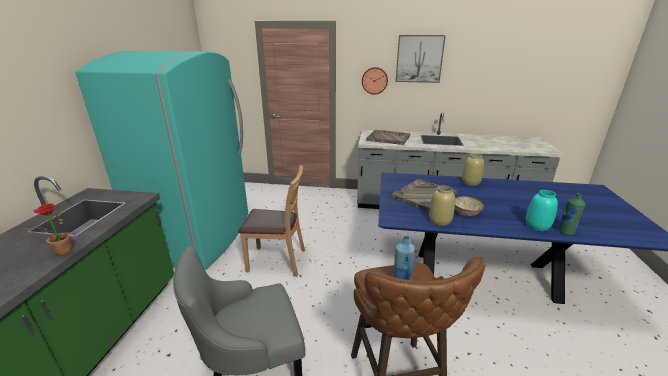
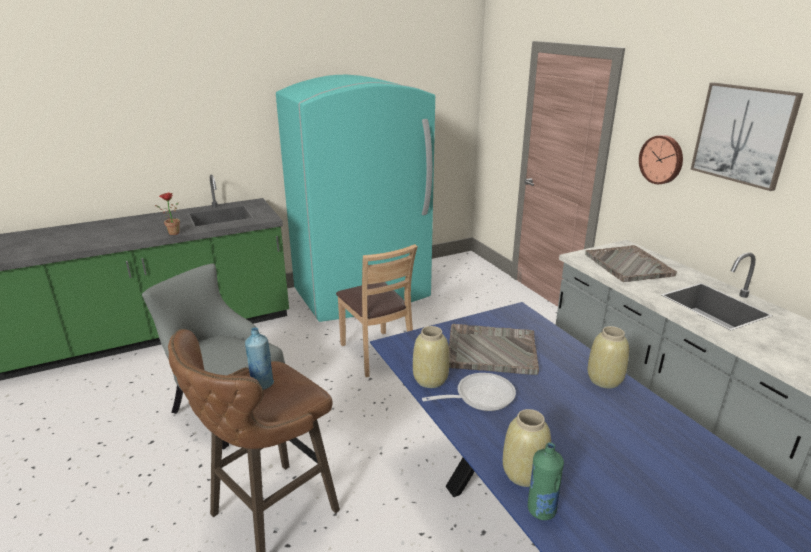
camera: 55 degrees right, 0 degrees up
(466, 213) = (479, 396): bowl -> frying pan
(537, 226) = (524, 474): turquoise vase -> beige vase

